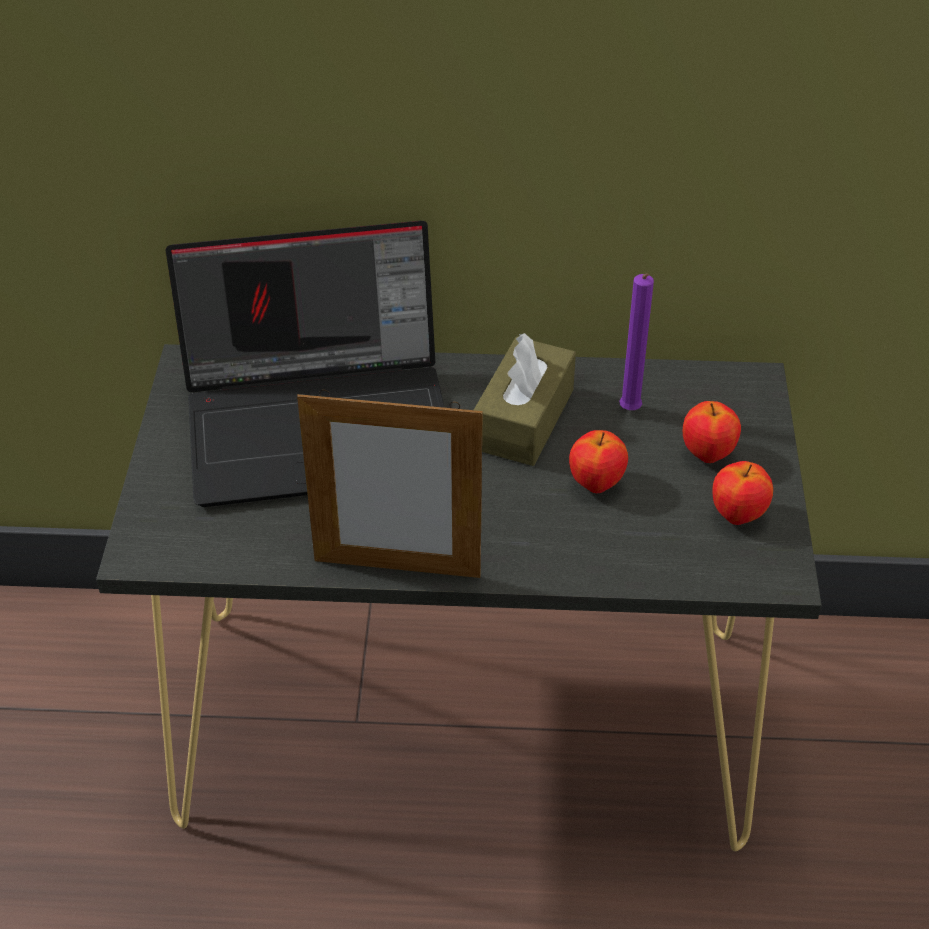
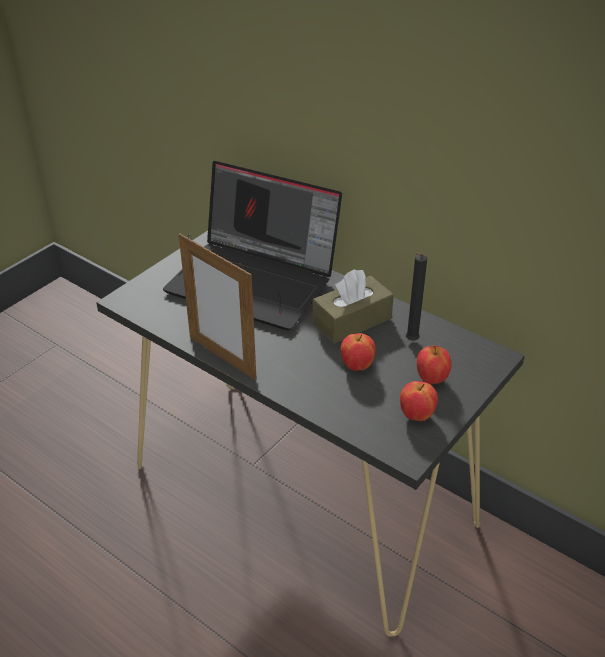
camera: 35 degrees right, 5 degrees down
(629, 412) = (410, 341): purple candle -> black candle

